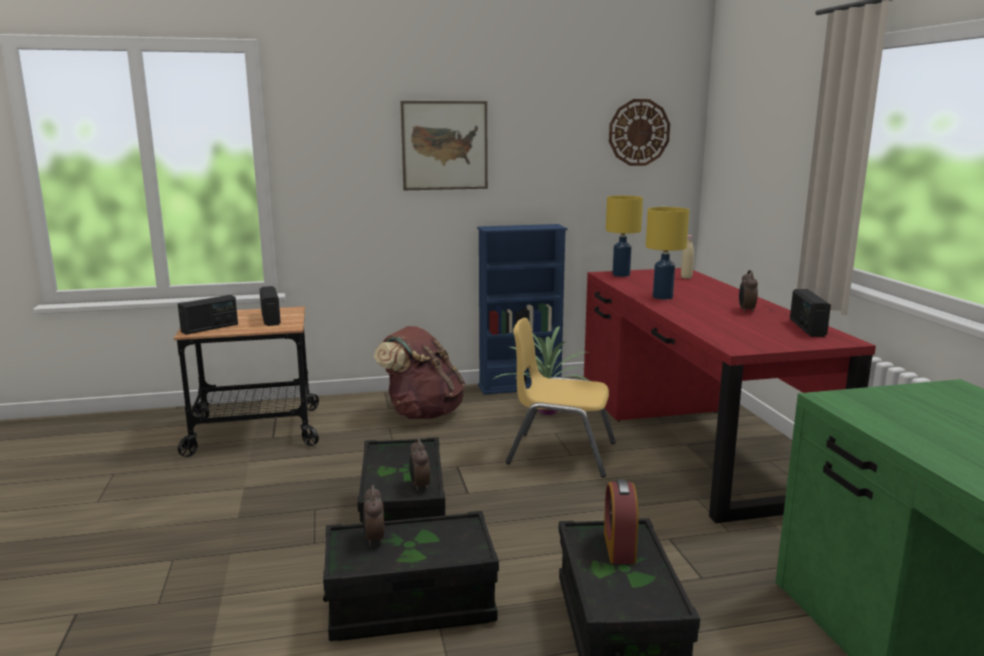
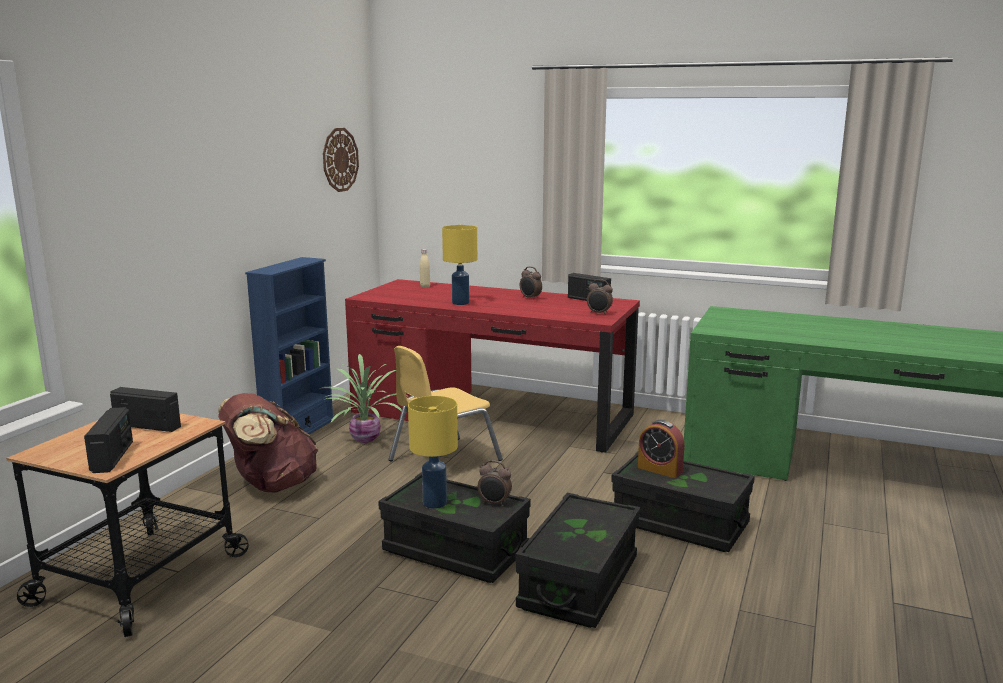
camera: 55 degrees left, 0 degrees up
(374, 539) = (557, 541): alarm clock -> alarm clock (599, 313)
(444, 145) = (209, 186): picture -> none
(620, 275) = (376, 295): yellow table lamp -> yellow table lamp (434, 503)

